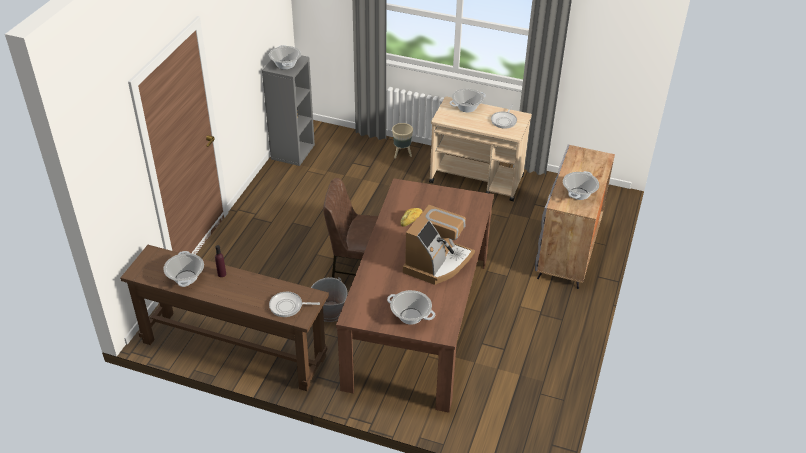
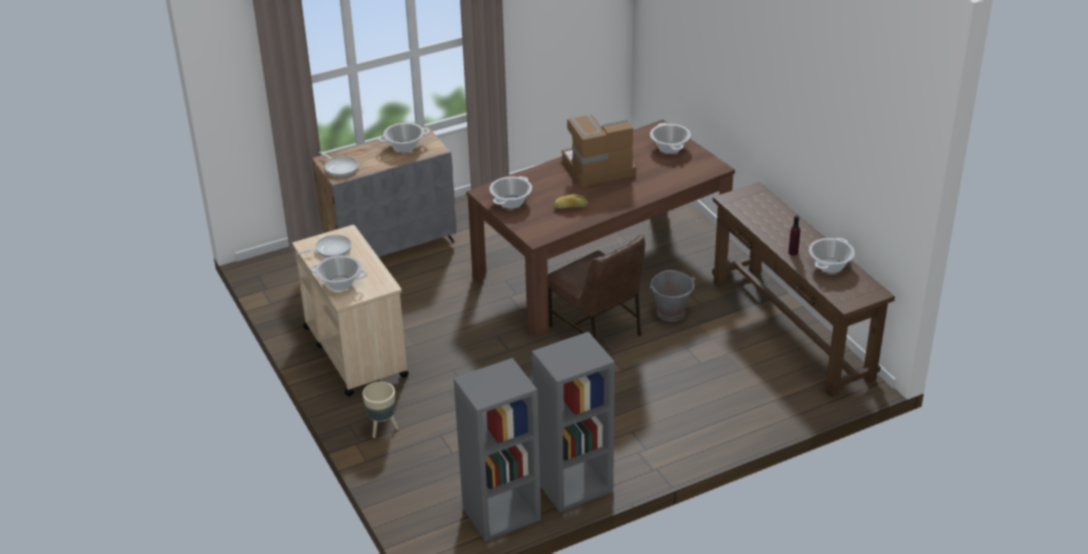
camera: 135 degrees left, 5 degrees down
(271, 180) = (574, 486): none -> grey bookcase
(286, 65) = (498, 380): cooking pot -> cooking pot (511, 202)
(288, 306) = (758, 202): frying pan -> frying pan (340, 168)

